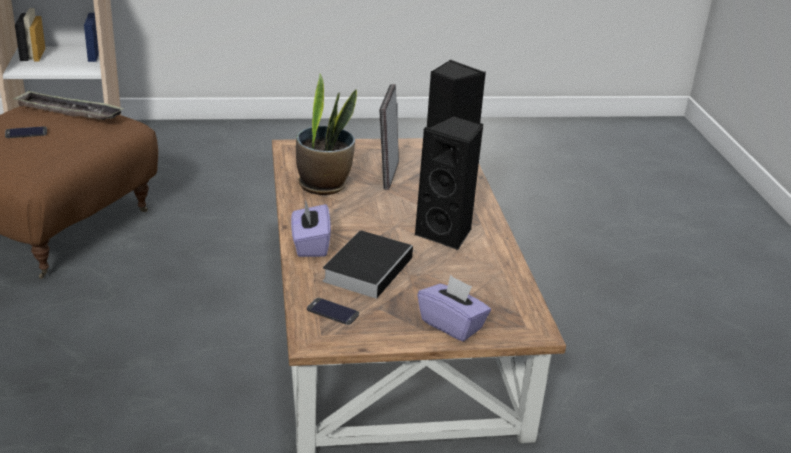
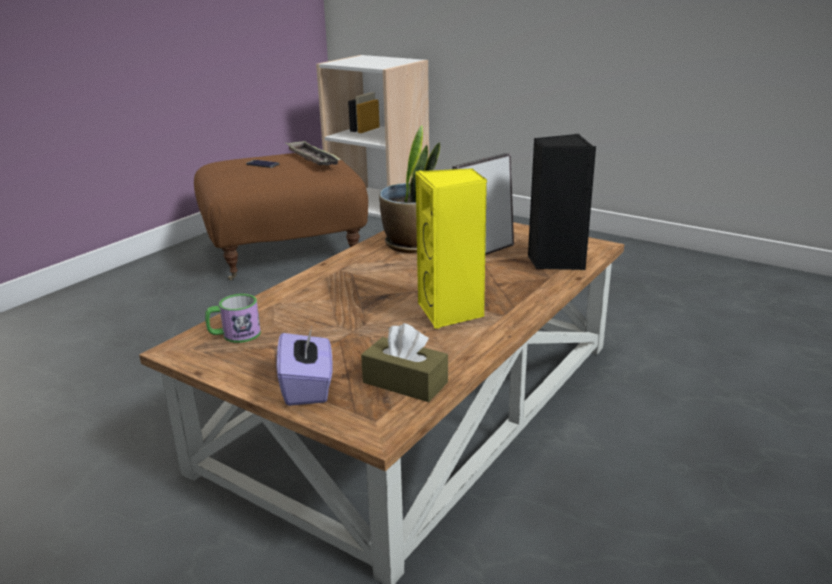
camera: 45 degrees right, 5 degrees down
(310, 245) = (315, 282): purple tissue box -> none
(332, 312) = (234, 335): phone -> mug
(368, 268) = (328, 314): book -> none
(447, 234) = (451, 312): black speaker -> yellow speaker
(501, 295) = (405, 382): none -> brown tissue box

